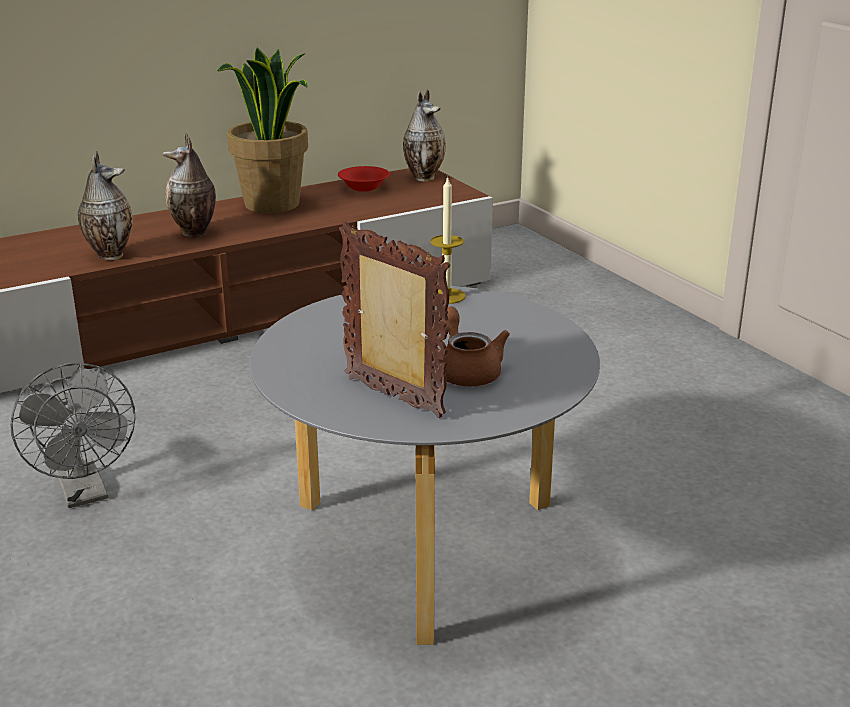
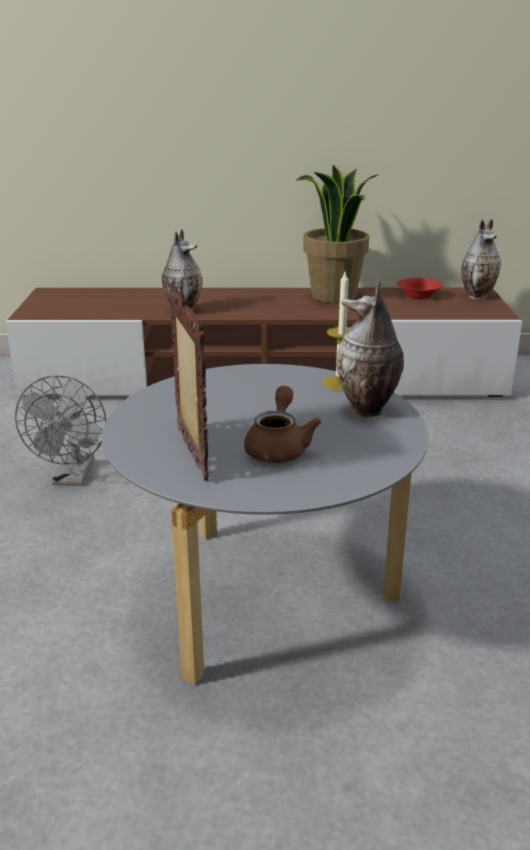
camera: 30 degrees right, 0 degrees up
(195, 233) = (256, 306): vase -> vase (367, 410)

